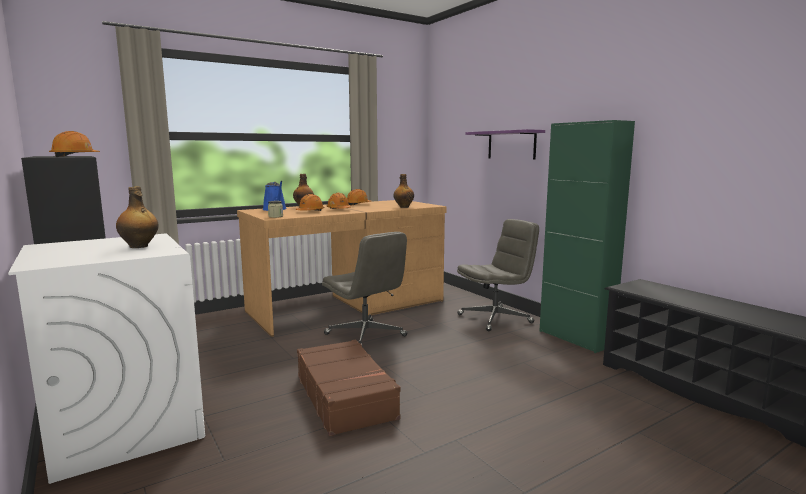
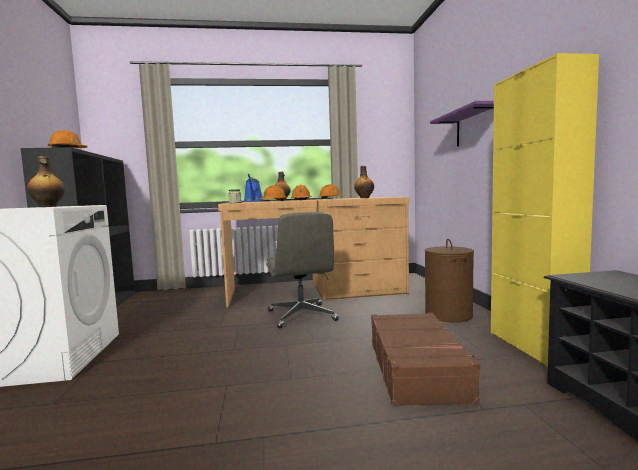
camera: 25 degrees right, 5 degrees down
(346, 396) = (217, 366): brown suitcase -> brown suitcase (417, 368)
(495, 318) = (448, 315): grey office chair -> brown laundry basket
(575, 338) = (533, 346): green cabinet -> yellow cabinet

